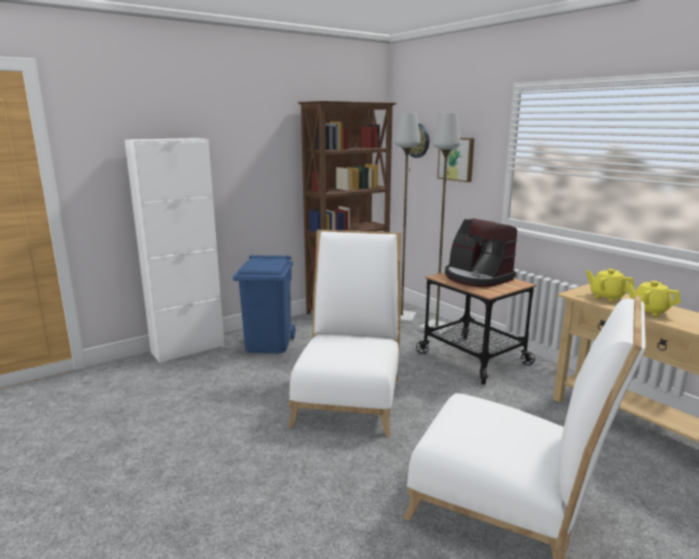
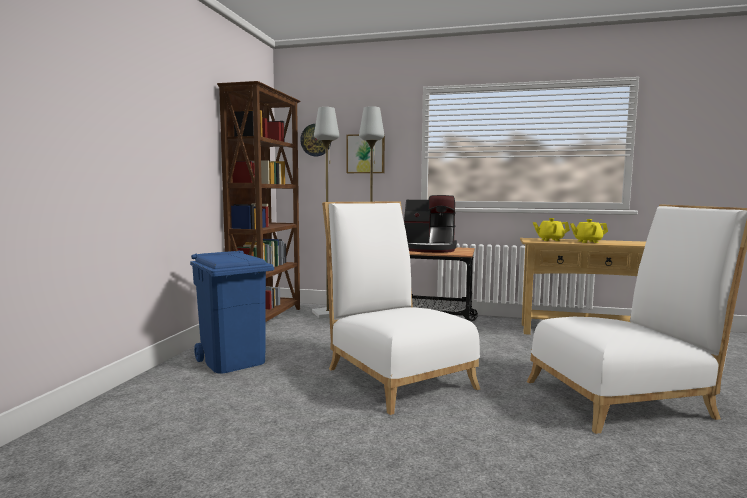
camera: 40 degrees left, 10 degrees down
(188, 349) = (132, 392): white cabinet -> none

